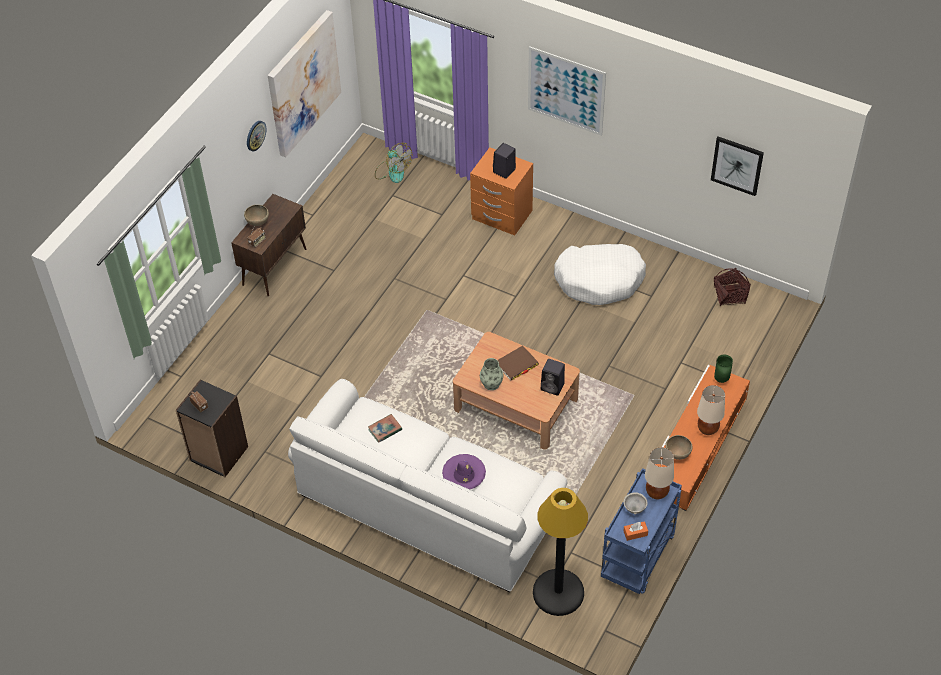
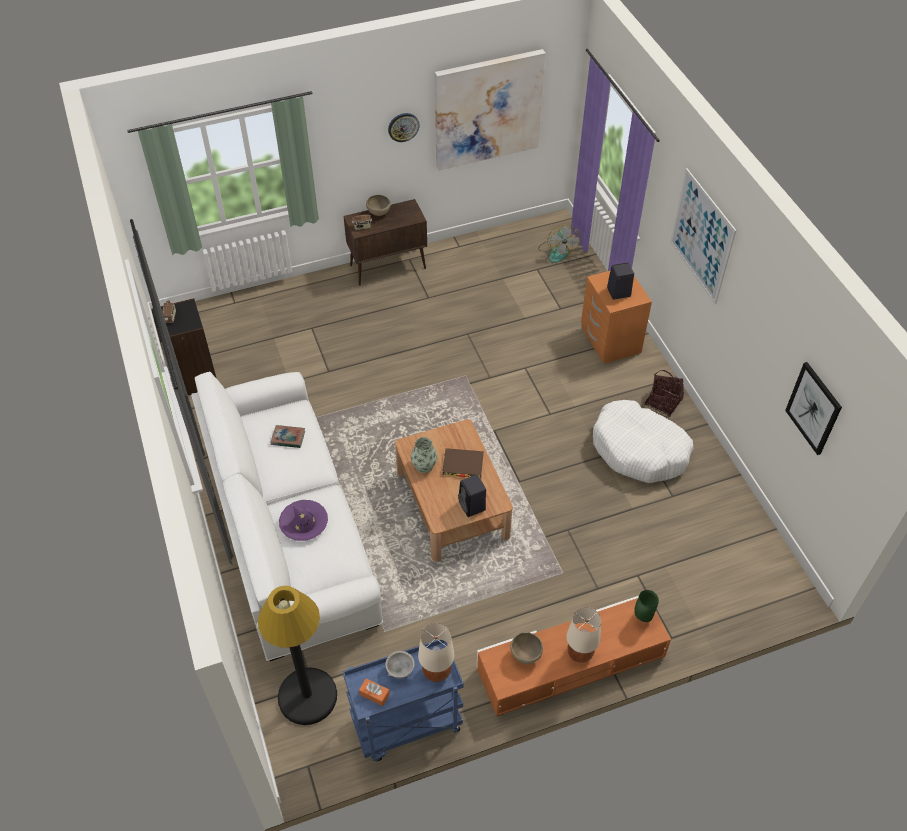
camera: 40 degrees right, 0 degrees up
(729, 295) = (750, 548): basket -> basket (663, 402)

